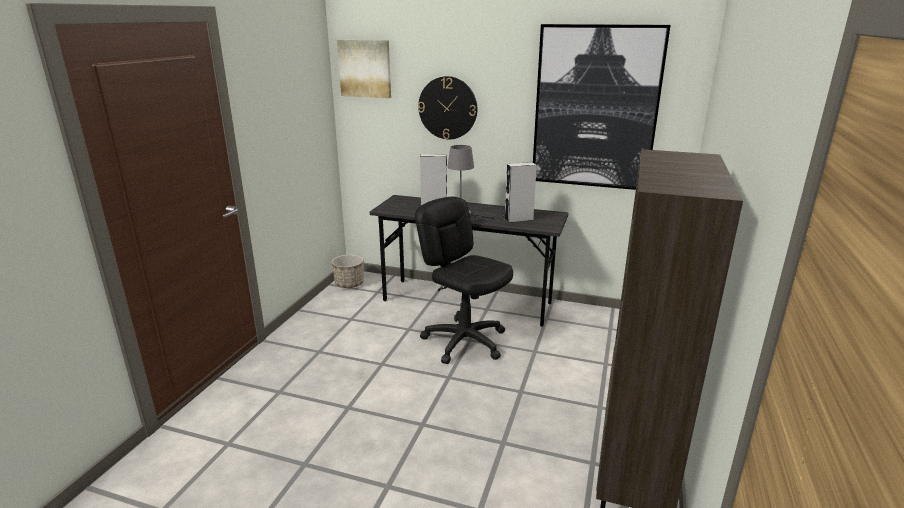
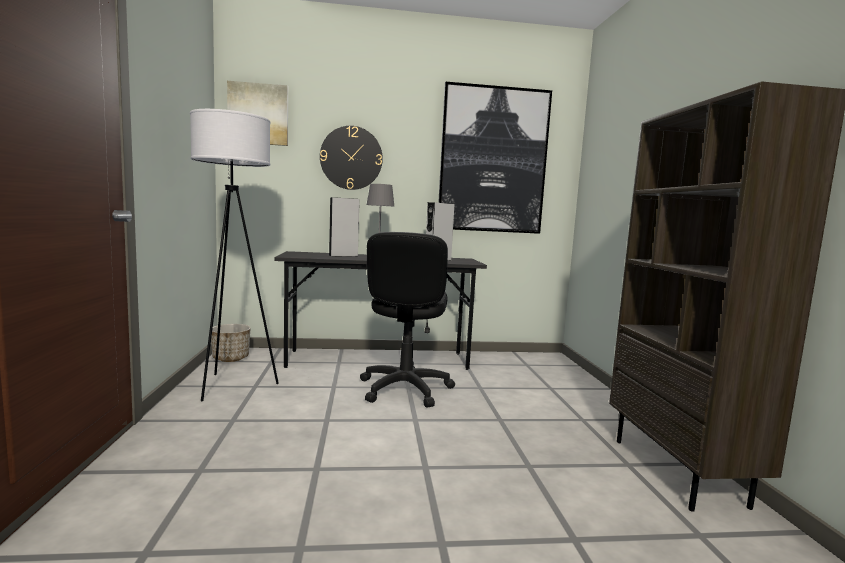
camera: 25 degrees left, 15 degrees down
(336, 316) = (233, 386): none -> white floor lamp
(465, 341) = (404, 389): black office chair -> black office chair turned 105 degrees counterclockwise

